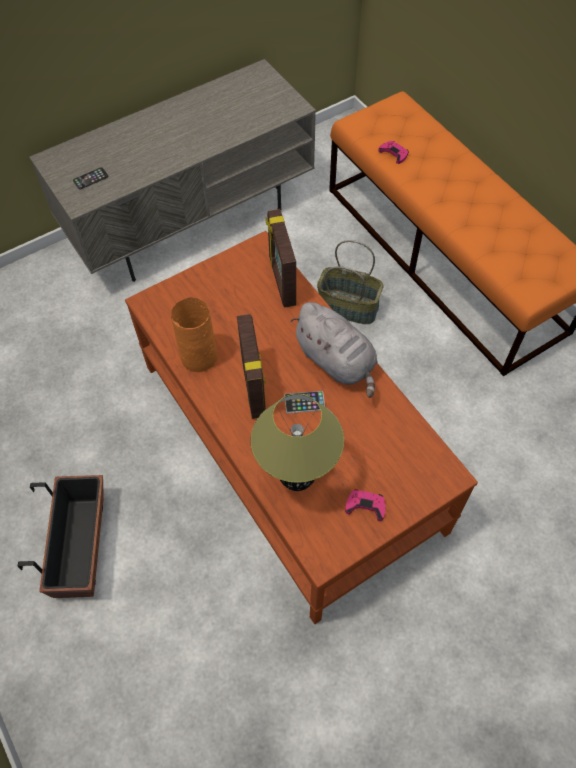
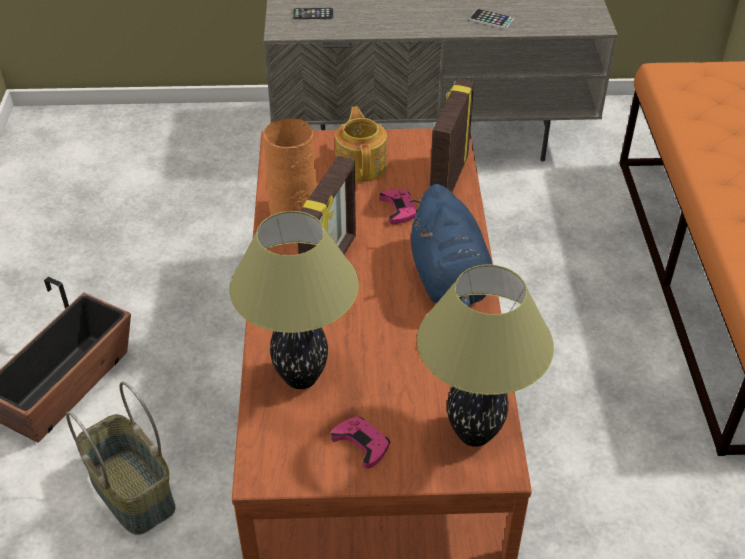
camera: 30 degrees right, 15 degrees down
(216, 296) = (361, 165): none -> teapot
(304, 402) = (376, 305): phone -> phone (491, 19)
(337, 361) = (449, 282): grey plush toy -> blue plush toy
(349, 306) = (556, 288): basket -> basket (134, 492)
(394, 153) = (695, 115): pink game controller -> pink game controller (399, 209)
(423, 462) = (473, 434): none -> table lamp

